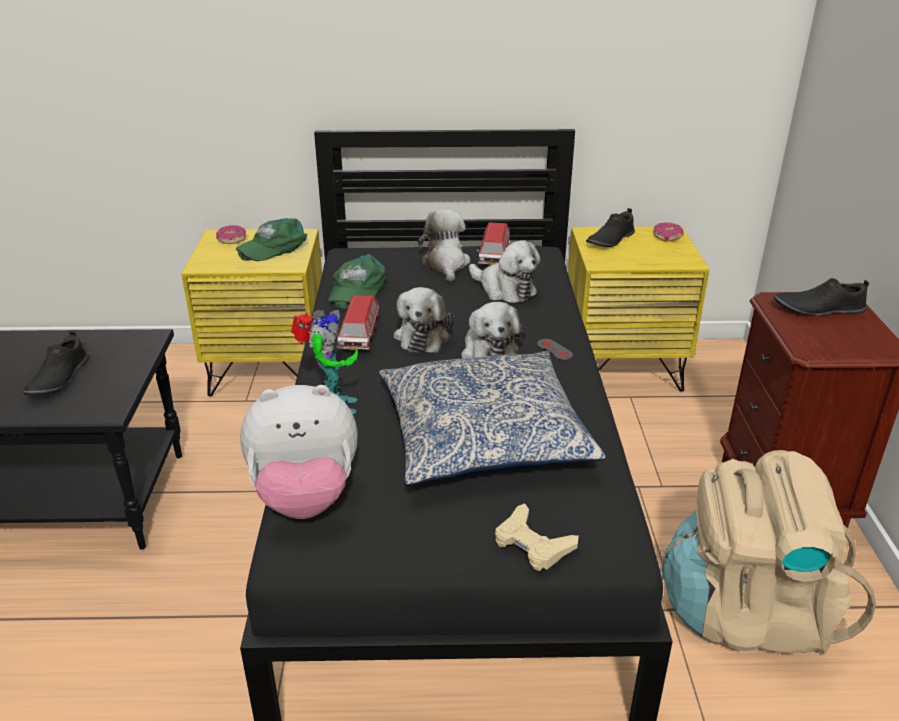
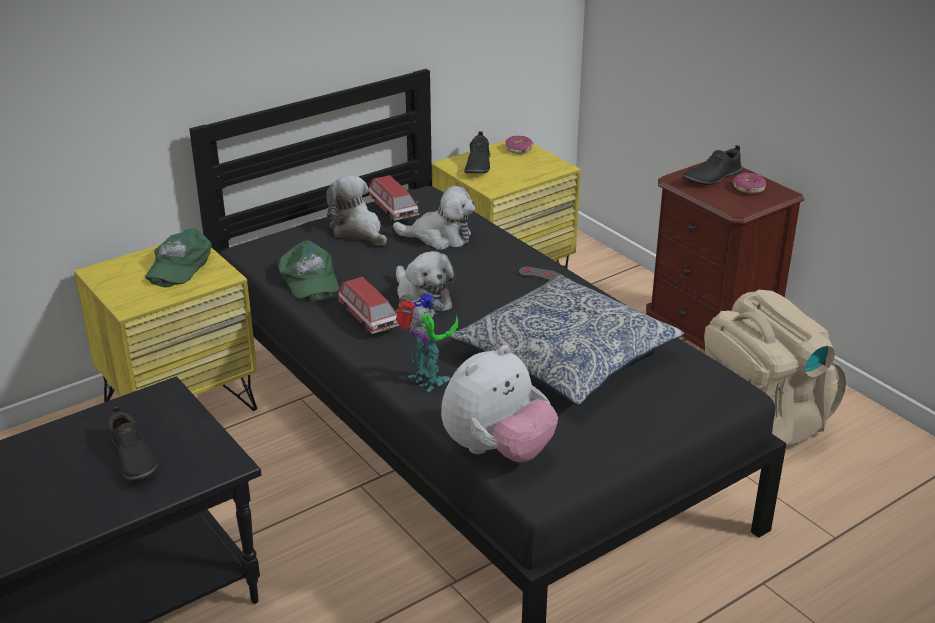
camera: 35 degrees left, 0 degrees up
(231, 239) = (121, 271): donut -> donut (748, 188)
(489, 351) = (491, 292): plush toy -> none
(532, 544) = (685, 411): beige game controller -> none

